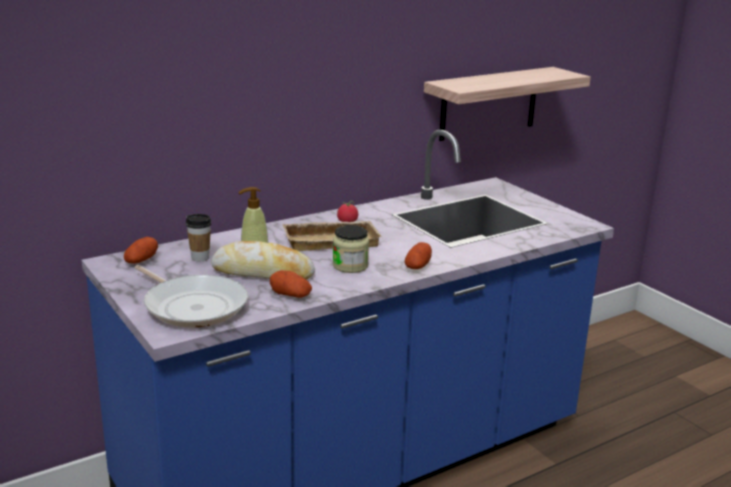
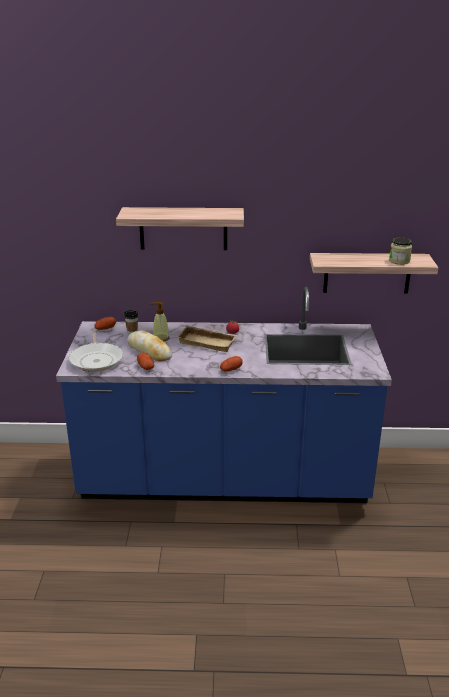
camera: 35 degrees right, 5 degrees up
(251, 61) = (183, 228): none -> shelf
(350, 266) = (196, 359): jar -> jar (399, 261)

